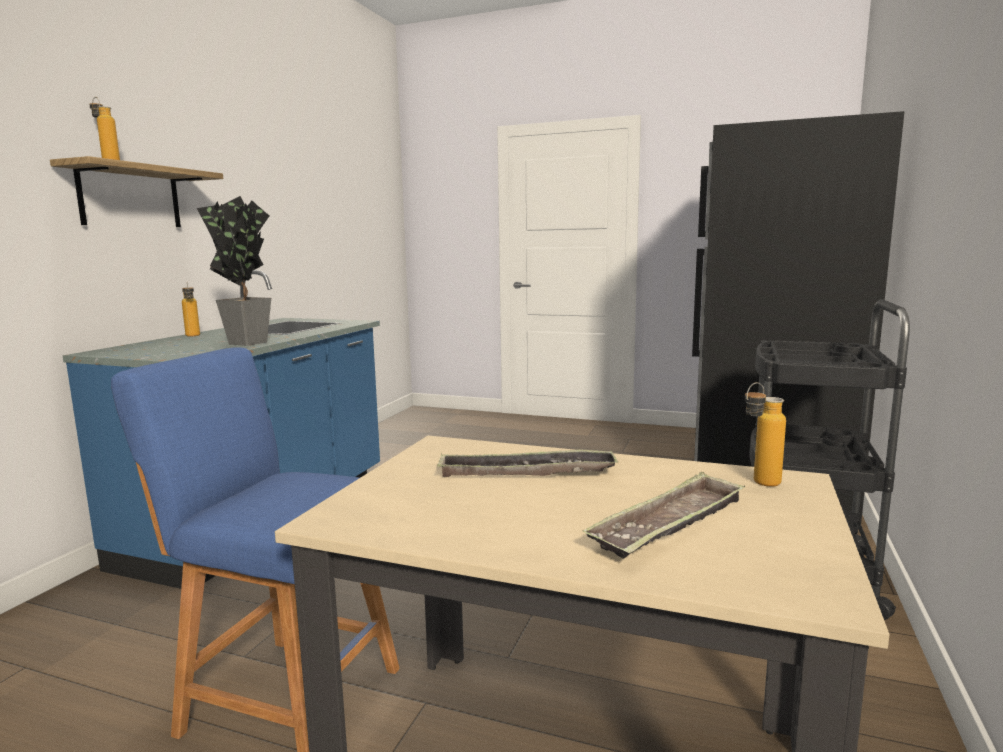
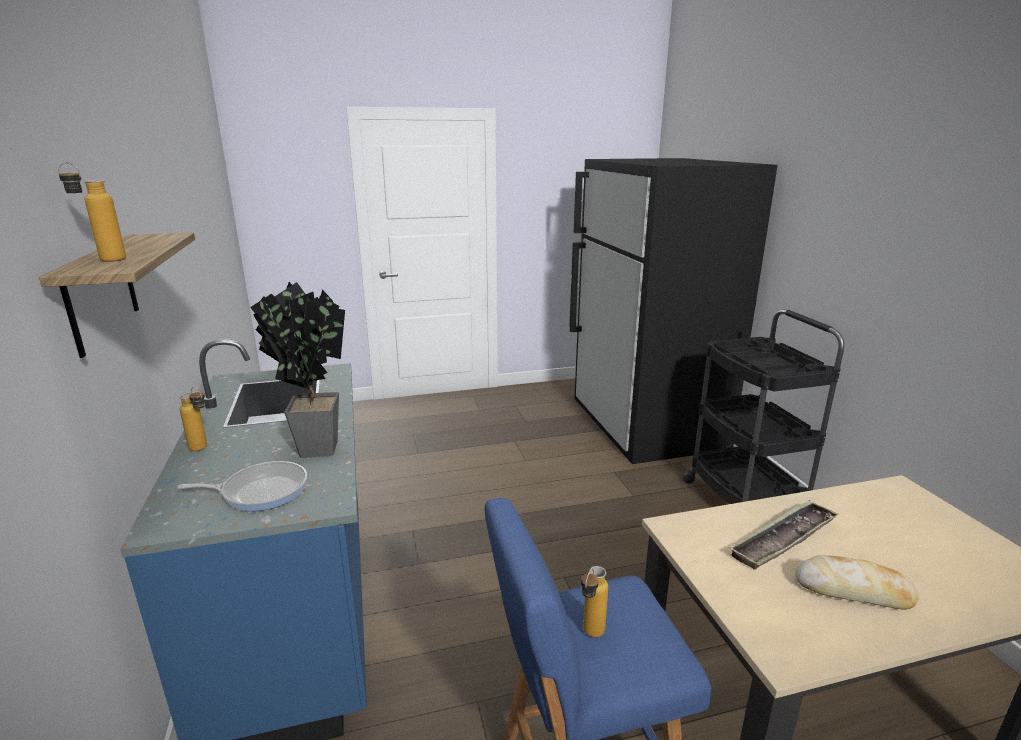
camera: 35 degrees left, 10 degrees up
(172, 350) = (261, 491): none -> frying pan
(508, 513) = (853, 591): none -> bread
(670, 524) = (929, 560): tray -> none
(759, 484) = (897, 499): bottle -> bottle (590, 636)

